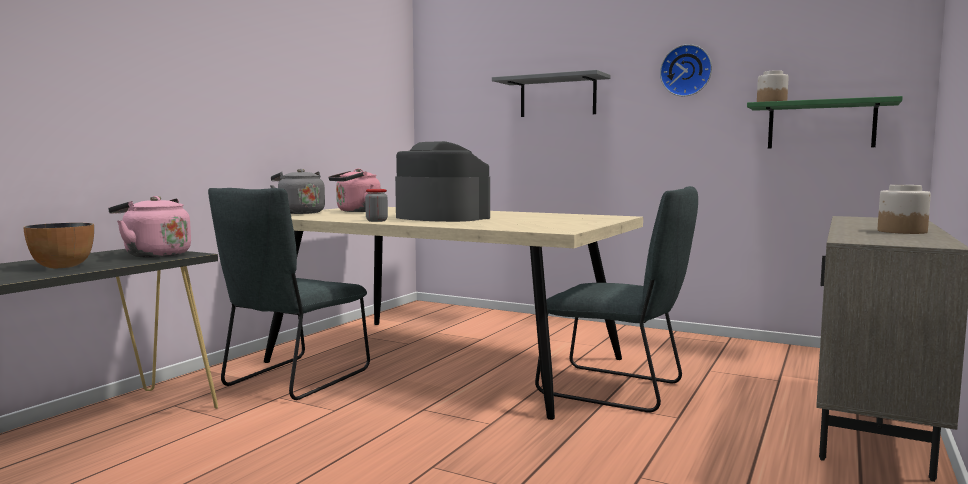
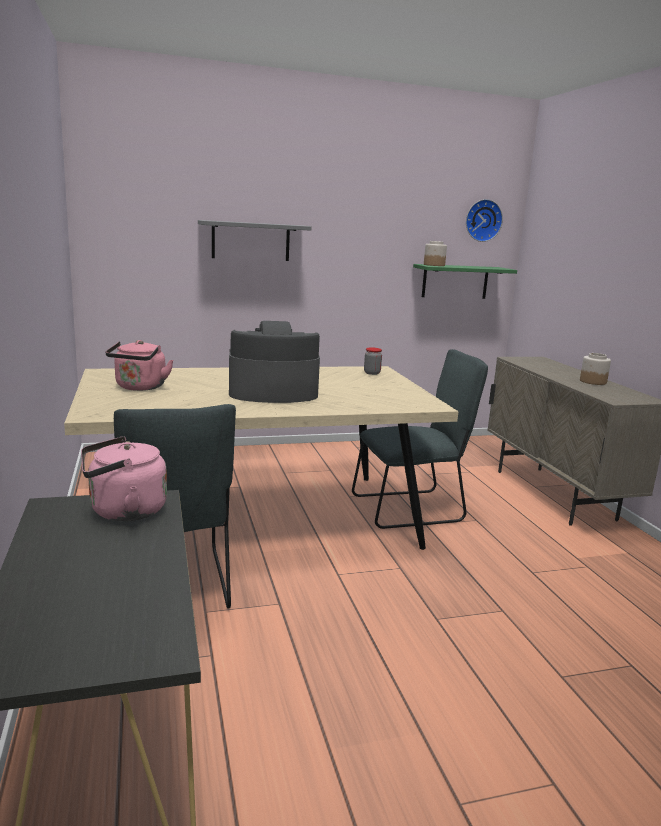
camera: 45 degrees left, 10 degrees up
(62, 266) = (112, 566): bowl -> none
(299, 213) = (94, 401): grey kettle -> none
(376, 221) = (249, 410): jar -> jar (372, 373)
(686, 71) = (366, 230): wall clock -> wall clock (482, 220)

